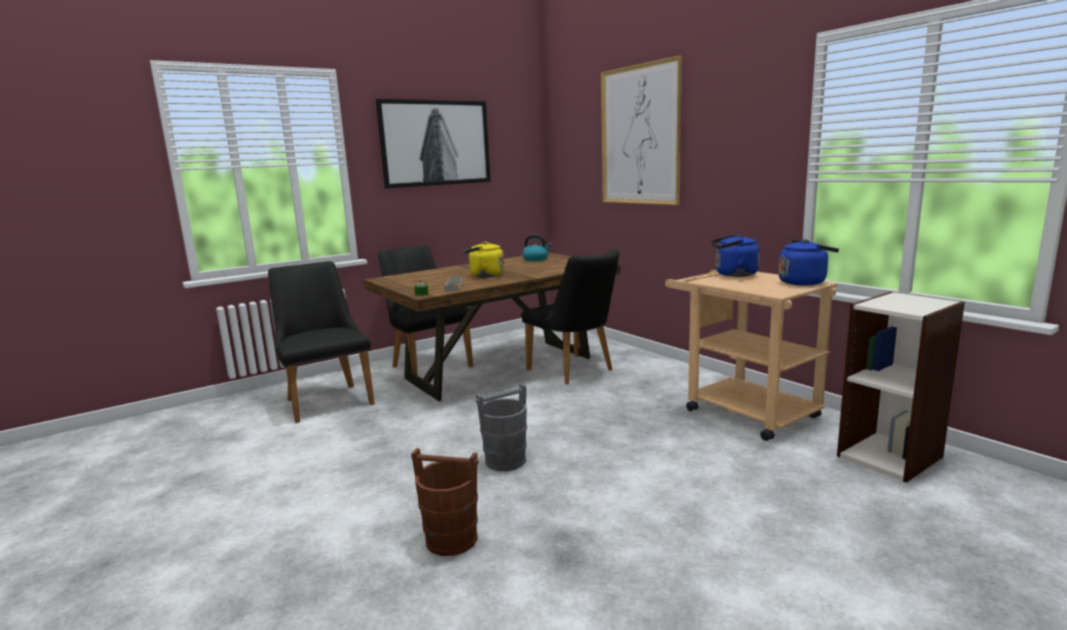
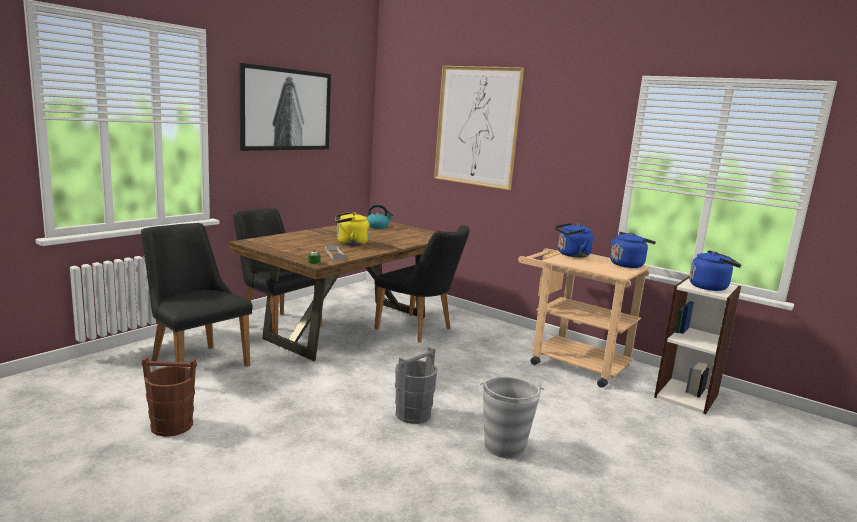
camera: 20 degrees left, 0 degrees up
(452, 539) = (414, 485): brown bucket -> brown bucket (172, 426)
(588, 504) = (504, 447): none -> grey bucket
(908, 304) = (710, 287): none -> blue kettle

